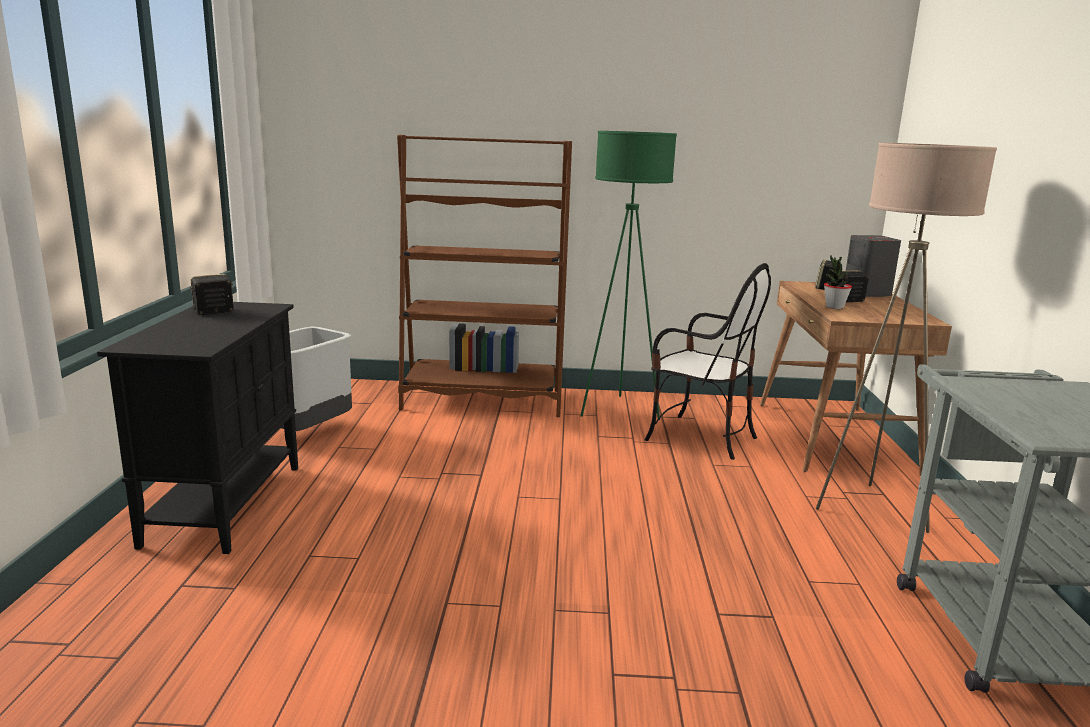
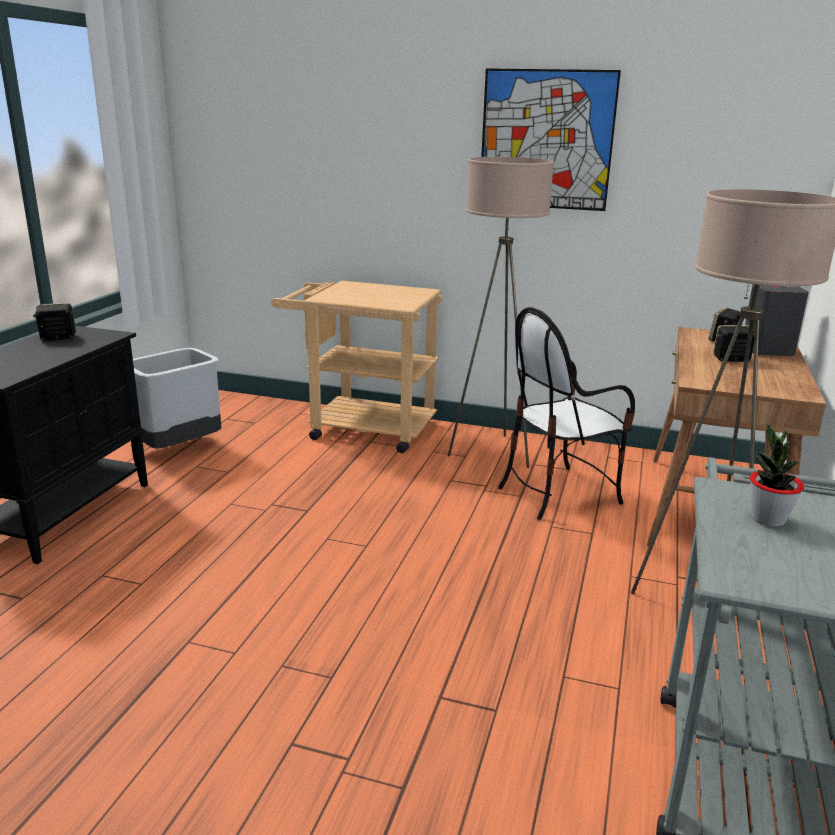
camera: 15 degrees right, 5 degrees up
(482, 400) = (361, 428): brown bookcase -> beige cart
(619, 410) = (493, 452): green floor lamp -> beige floor lamp
(653, 117) = (546, 140): none -> picture
(700, 437) = (558, 493): chair -> chair turned 105 degrees clockwise
(834, 307) = (704, 367): potted plant -> potted plant (768, 519)

